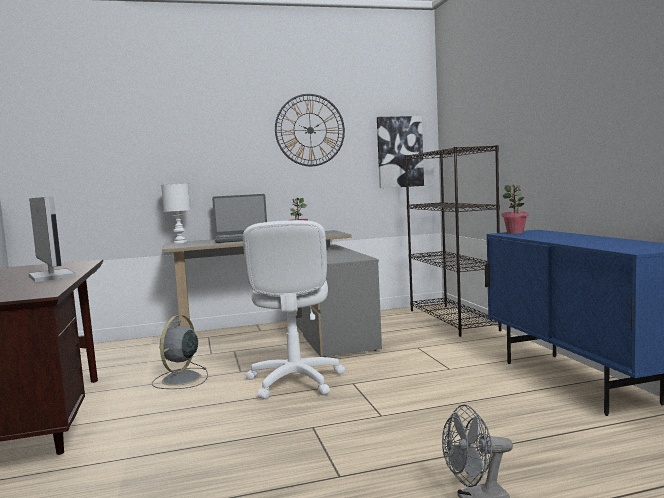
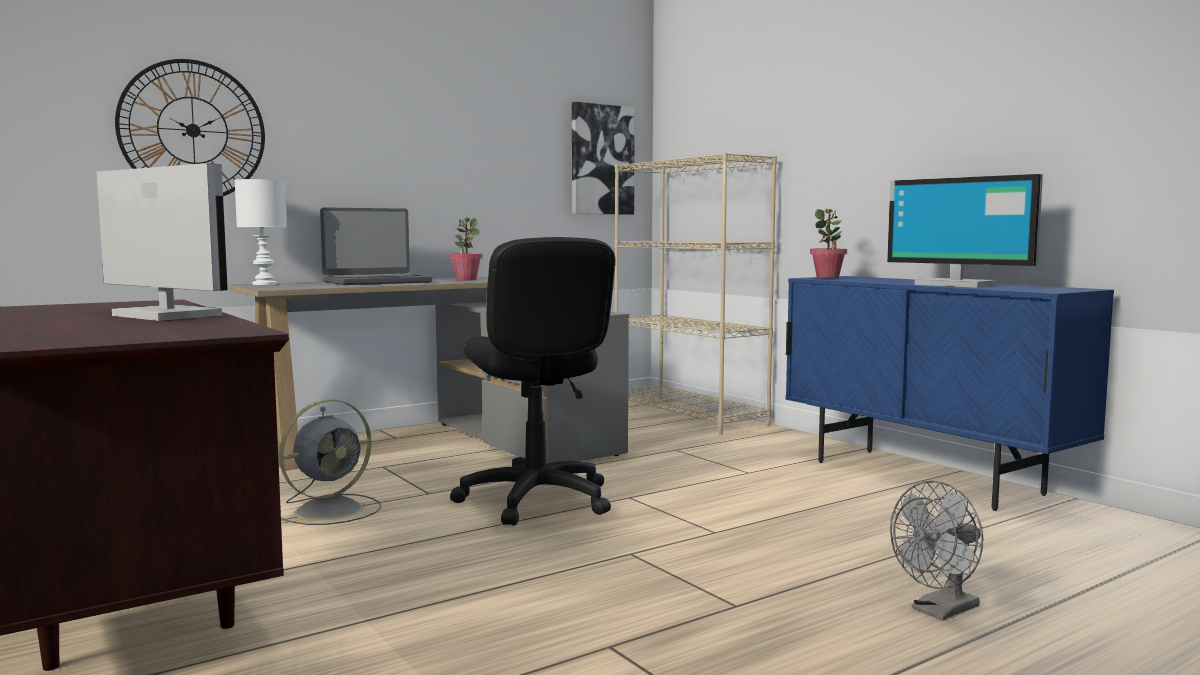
camera: 20 degrees left, 0 degrees up
(180, 379) = (332, 509): grey fan -> grey fan turned 135 degrees counterclockwise
(295, 381) = (535, 500): white office chair -> black office chair
(310, 130) = (474, 111): wall clock -> wall clock (193, 130)
(453, 320) = (689, 415): black bookcase -> beige bookcase
(587, 242) = (957, 284): none -> monitor

